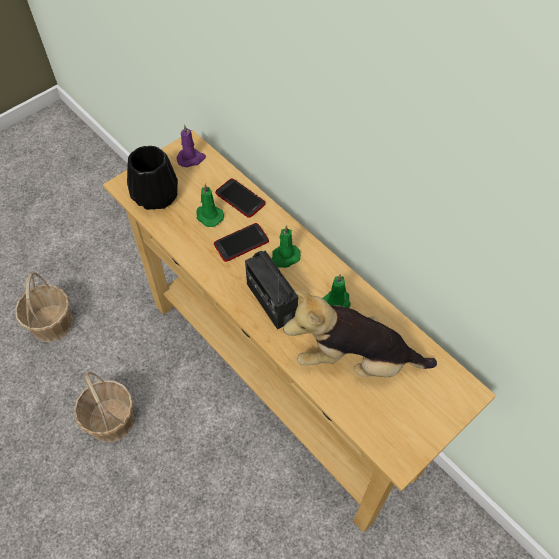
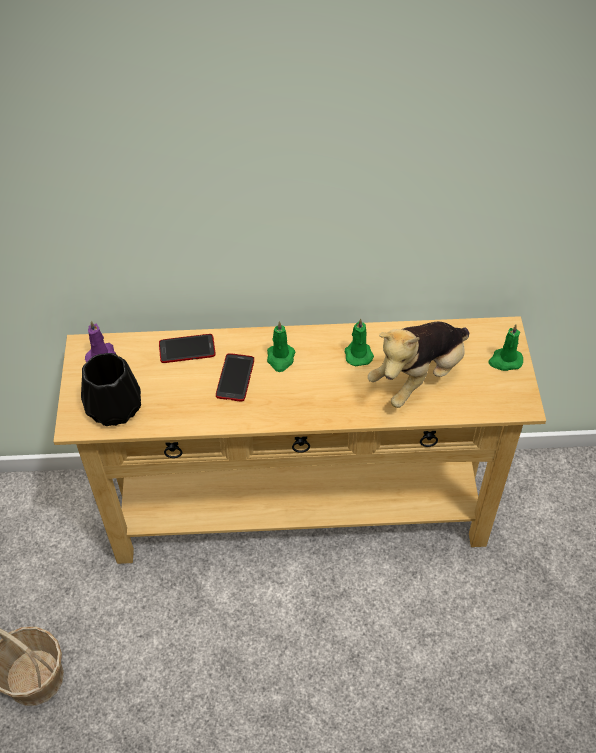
camera: 50 degrees left, 5 degrees down
(111, 420) = (204, 686): basket -> none
(208, 216) = (181, 383): green candle -> green candle (505, 361)
(271, 301) = (314, 395): radio -> none

